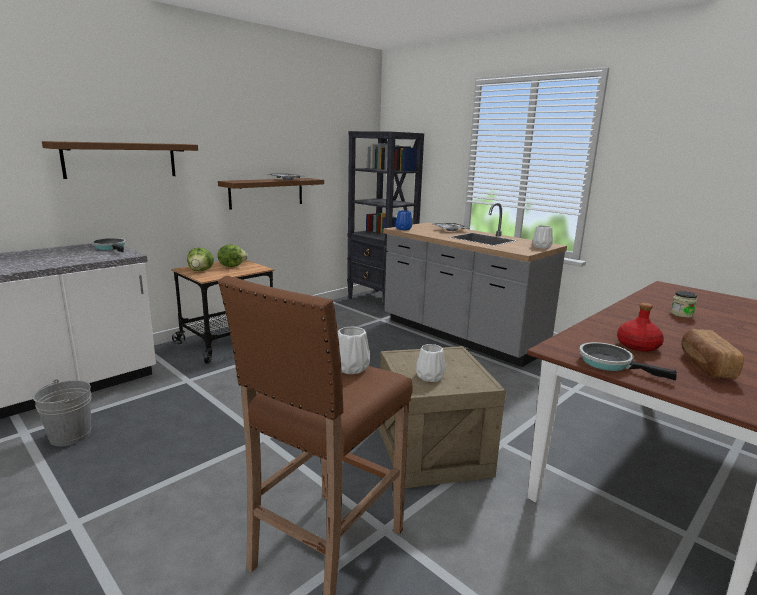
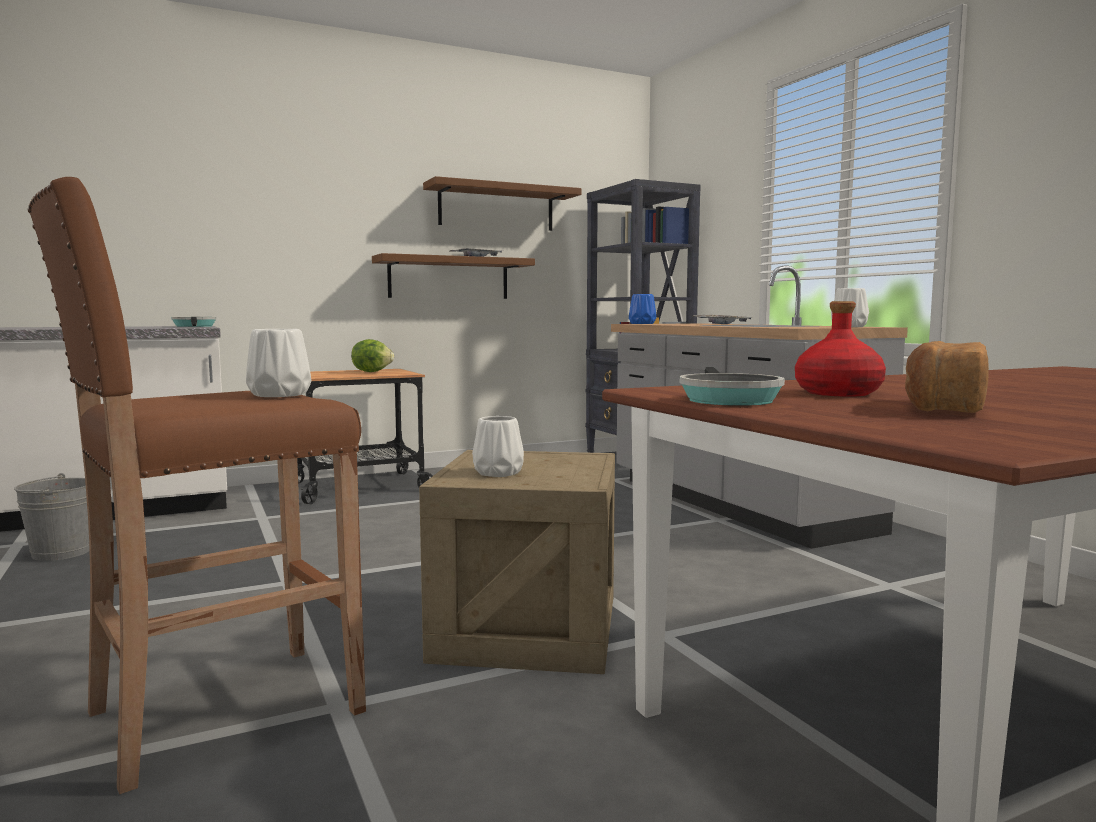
camera: 20 degrees right, 10 degrees down
(121, 160) = (234, 220): brown shelf -> brown shelf (496, 208)
(201, 271) = (323, 373): lettuce -> none
(609, 363) = (727, 399): frying pan -> frying pan turned 150 degrees counterclockwise
(681, 314) = (1031, 381): jar -> none

